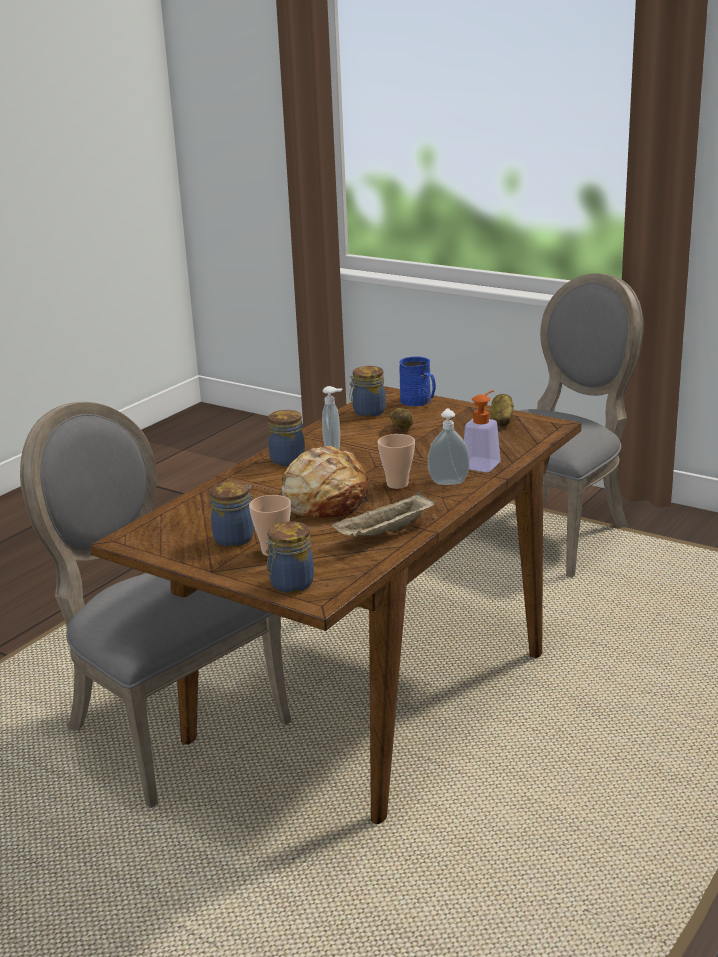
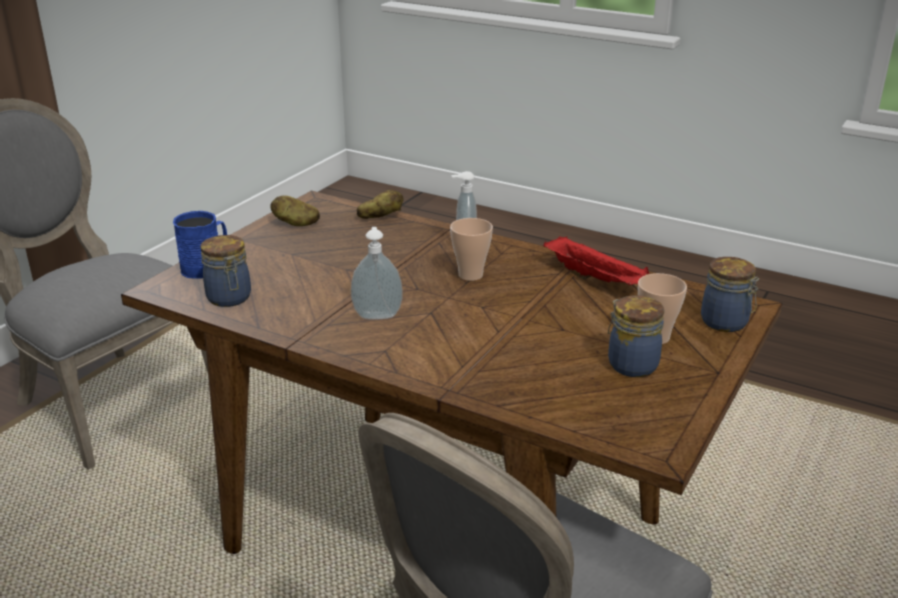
camera: 95 degrees left, 5 degrees up
(287, 459) = (387, 346): jar -> none
(324, 499) = (514, 314): bread -> none
(385, 533) = (595, 279): beige tray -> red tray
(401, 429) = (301, 276): potato -> potato (380, 217)
(483, 463) = (415, 233): soap dispenser -> none

